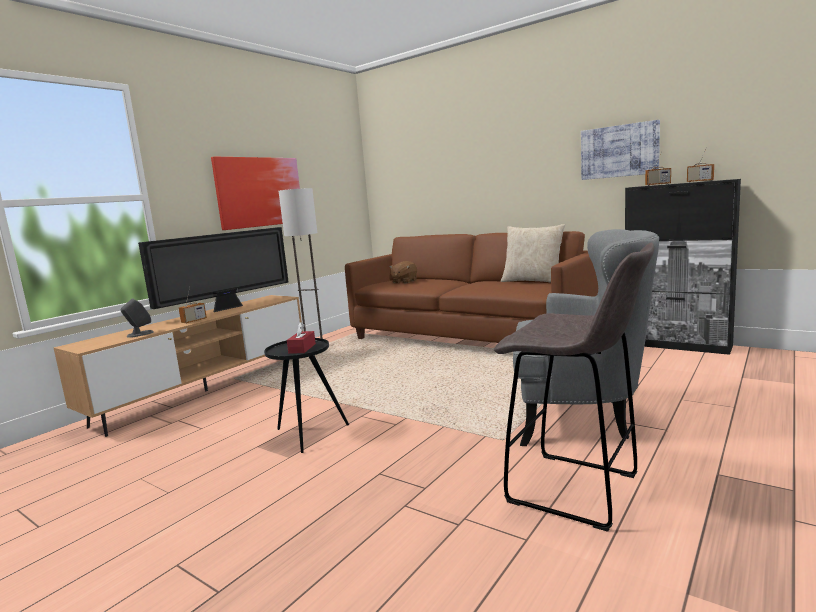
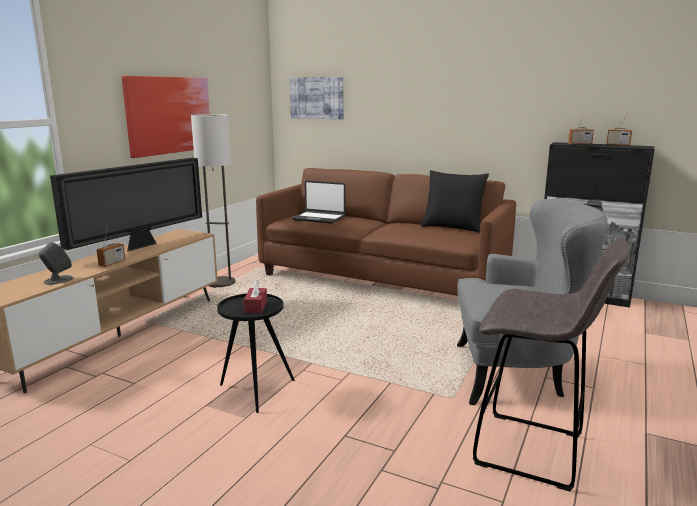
camera: 10 degrees left, 5 degrees up
(404, 281) = (319, 218): brown plush toy -> laptop
(533, 281) = (452, 227): beige pillow -> black pillow
(619, 151) = (544, 105): picture -> picture (316, 98)

